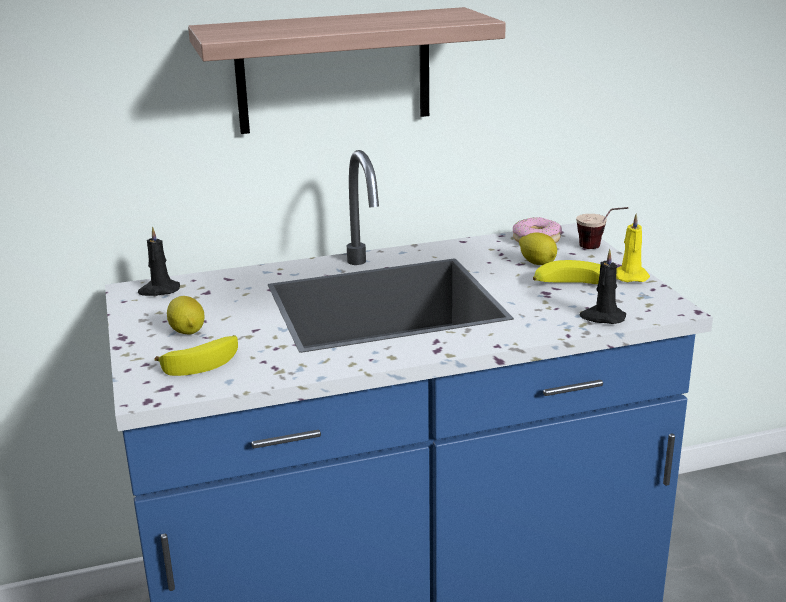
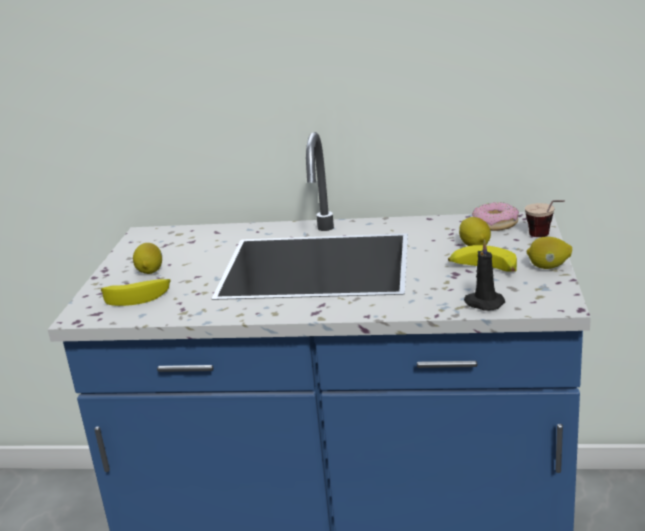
camera: 25 degrees right, 0 degrees up
(159, 290) = (160, 236): black candle -> none
(334, 71) = (311, 62): shelf -> none
(630, 276) = (548, 267): yellow candle -> lemon

